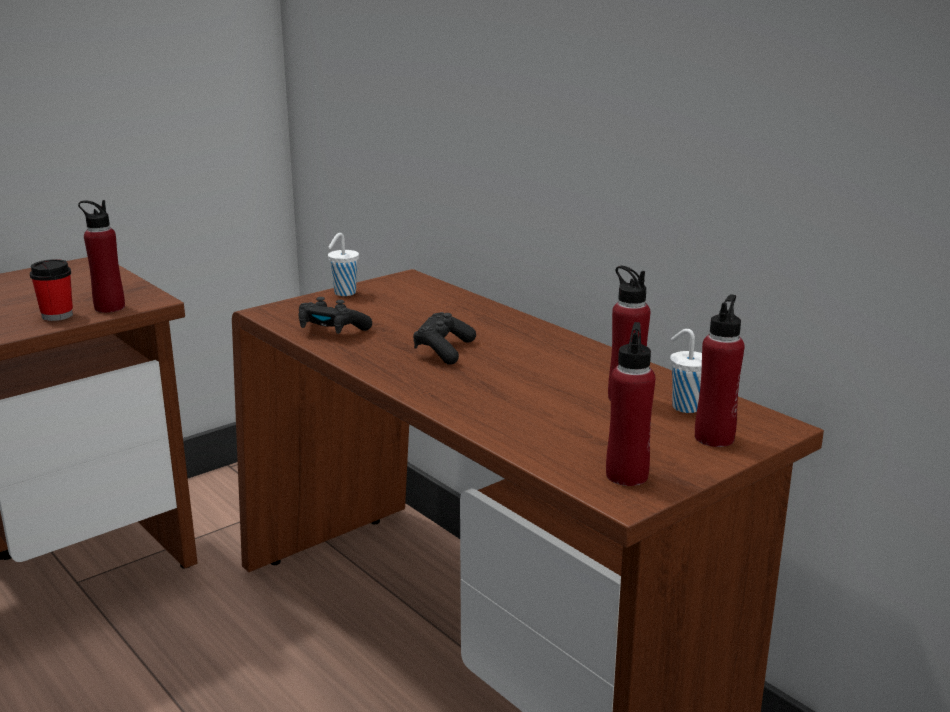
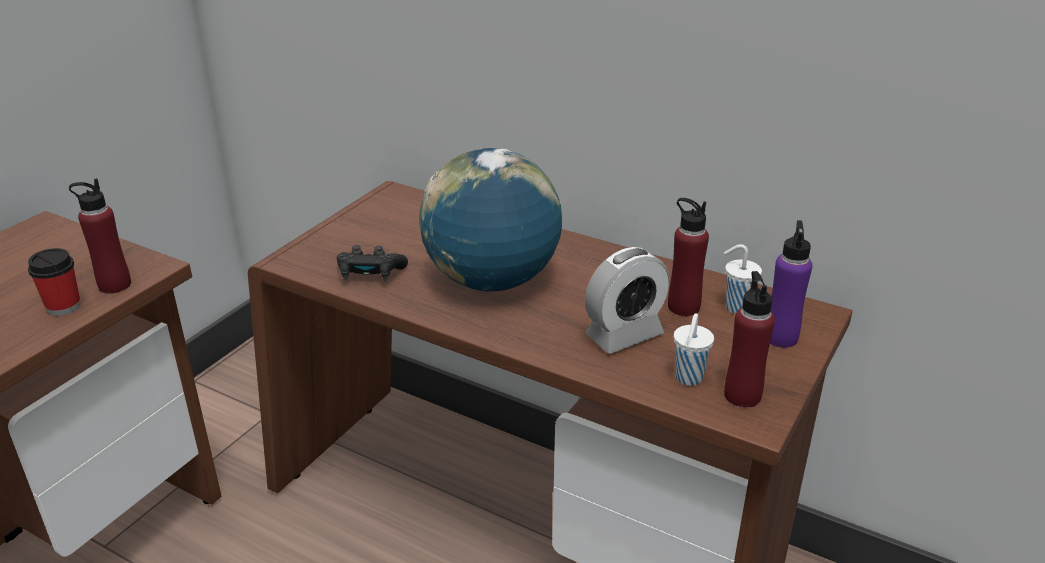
camera: 20 degrees left, 10 degrees up
(344, 293) = (347, 224): white cup -> white cup (688, 379)
(443, 351) = (492, 281): black game controller -> globe
(541, 409) = (624, 335): none -> alarm clock
(714, 438) = (780, 337): red bottle -> purple bottle

